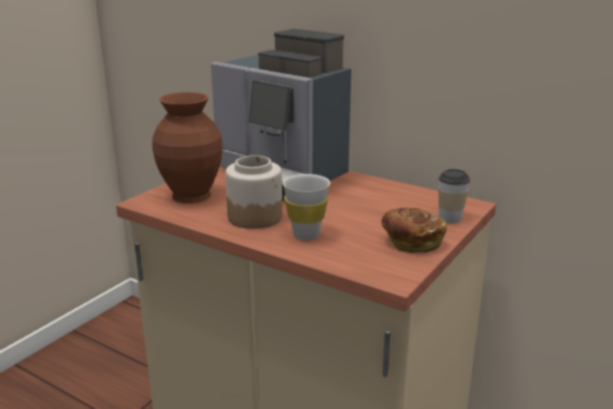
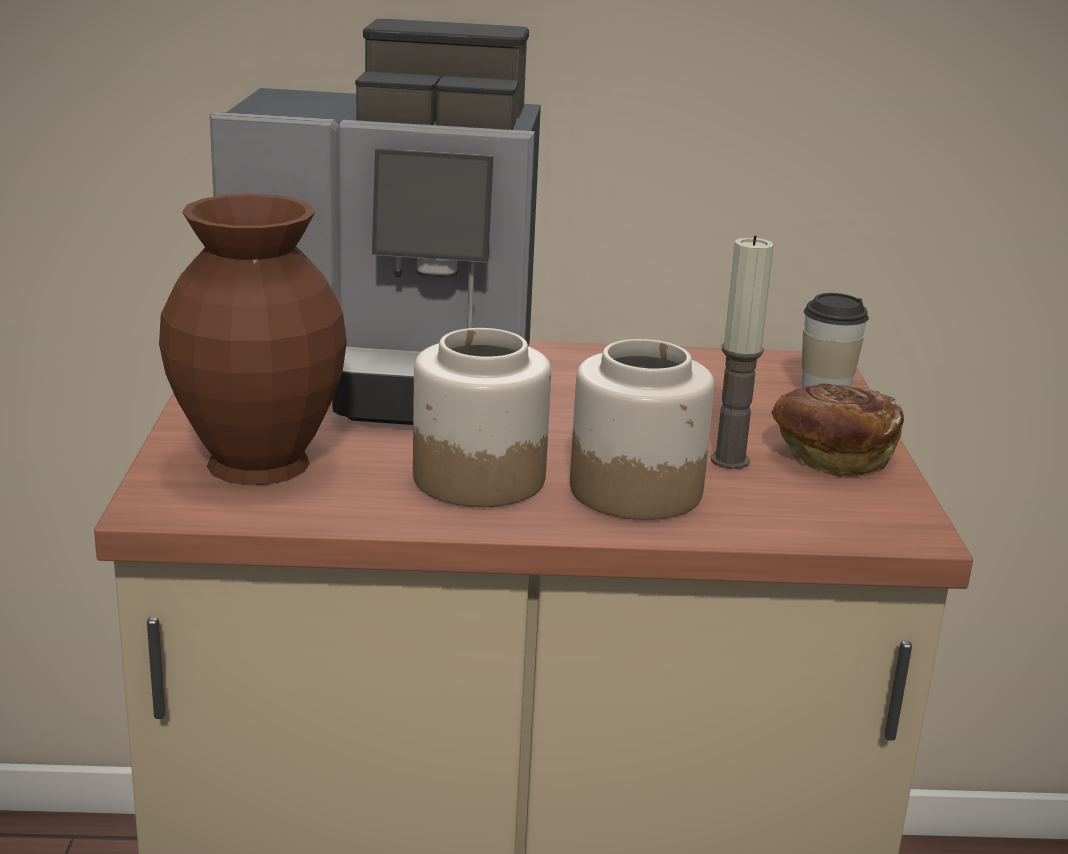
camera: 35 degrees left, 0 degrees up
(306, 235) = (636, 489): white cup -> jar
(362, 233) = (730, 460): none -> candle

